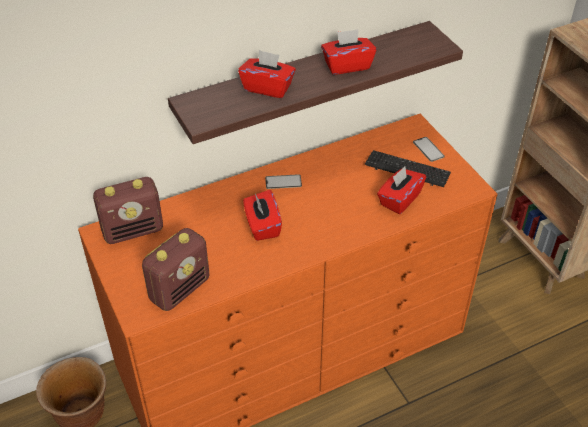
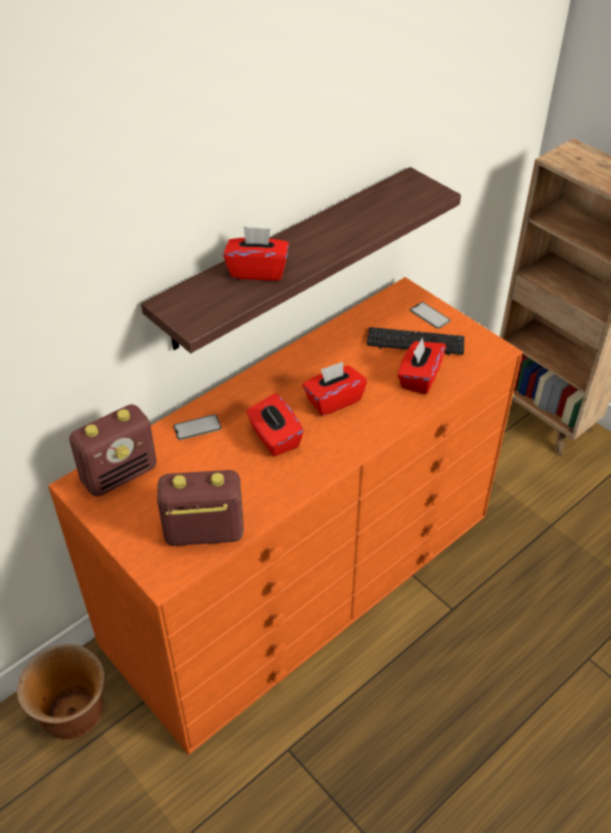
camera: 15 degrees left, 0 degrees up
(180, 289) = (203, 533): radio -> radio turned 120 degrees counterclockwise
(283, 182) = (280, 382): phone -> phone (197, 427)
(347, 65) = (339, 231): red tissue box -> red tissue box (333, 400)

